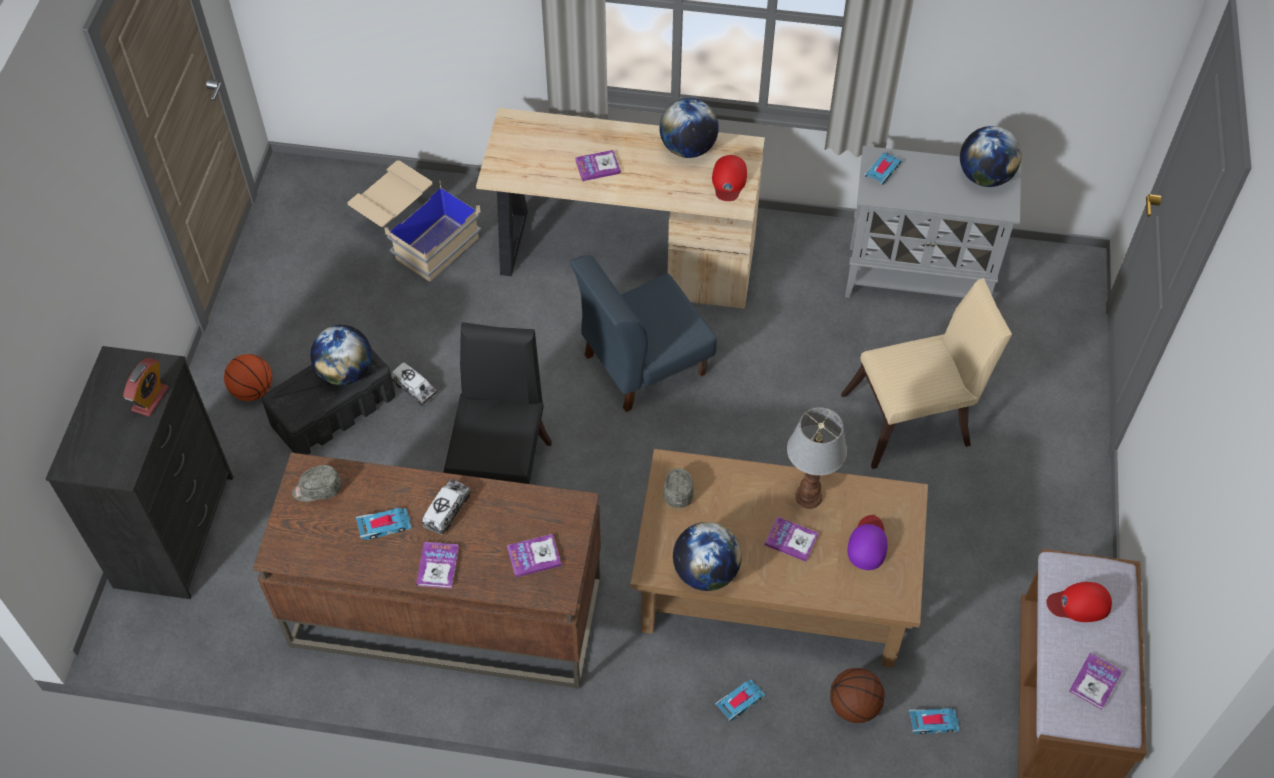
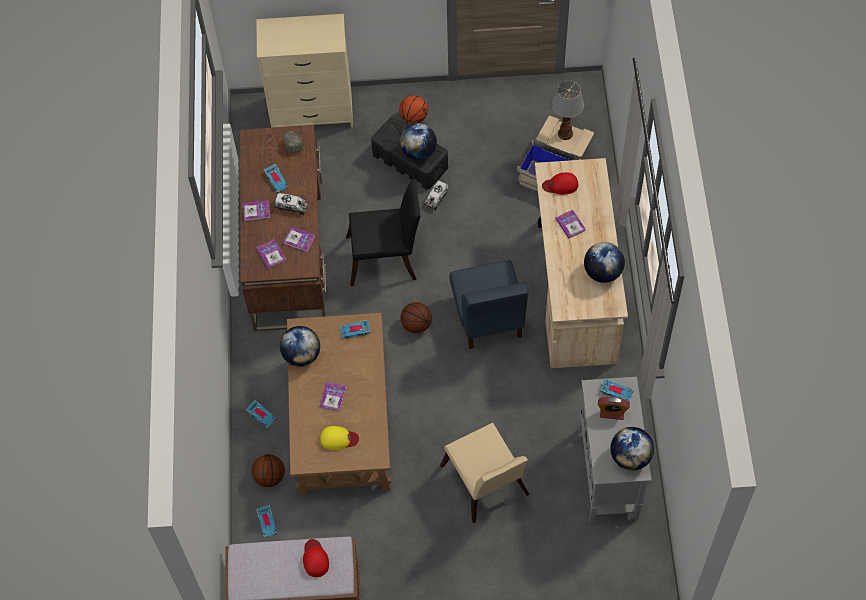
camera: 80 degrees right, 5 degrees up
(150, 399) = (314, 45): alarm clock -> alarm clock (612, 413)
(175, 531) = (312, 112): black dresser -> beige dresser
(630, 456) = (416, 324): none -> basketball
(643, 364) = (488, 317): blue chair -> blue chair turned 150 degrees counterclockwise
(678, 489) = (355, 331): grey cap -> toy car
(729, 181) = (581, 301): red cap -> red cap (561, 185)
(808, 498) = (364, 402): table lamp -> table lamp (564, 134)
(868, 544) = (338, 439): purple cap -> yellow cap
(1095, 682) = (264, 571): book -> book (299, 240)

